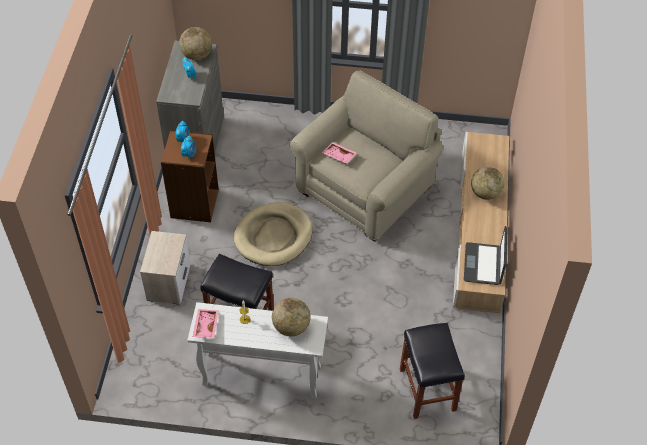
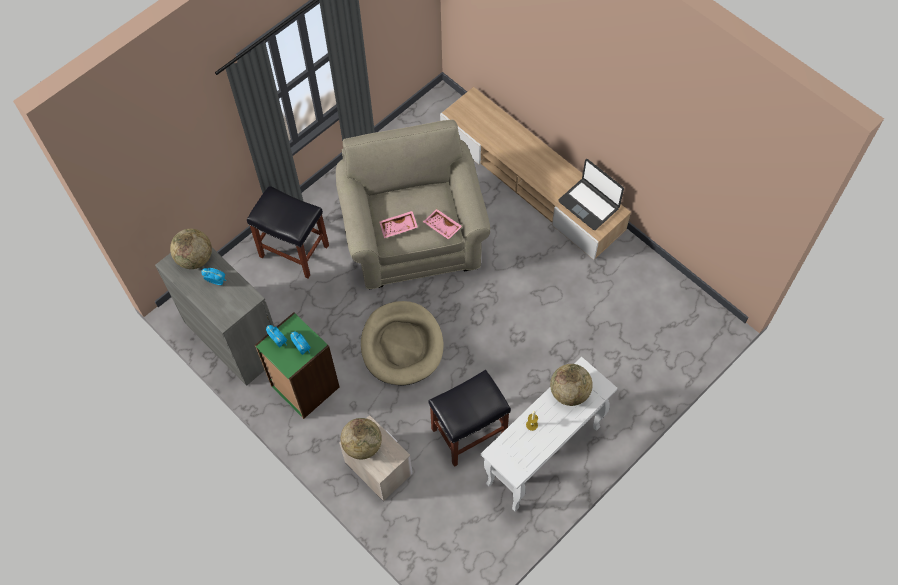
camera: 50 degrees left, 10 degrees up
(194, 203) = (304, 387): brown bookcase -> green bookcase
(205, 326) = (513, 462): pink tray -> pink tray (442, 227)
(426, 389) = (654, 336): black stool -> black stool (293, 251)
(485, 193) = (518, 149): globe -> globe (362, 445)

